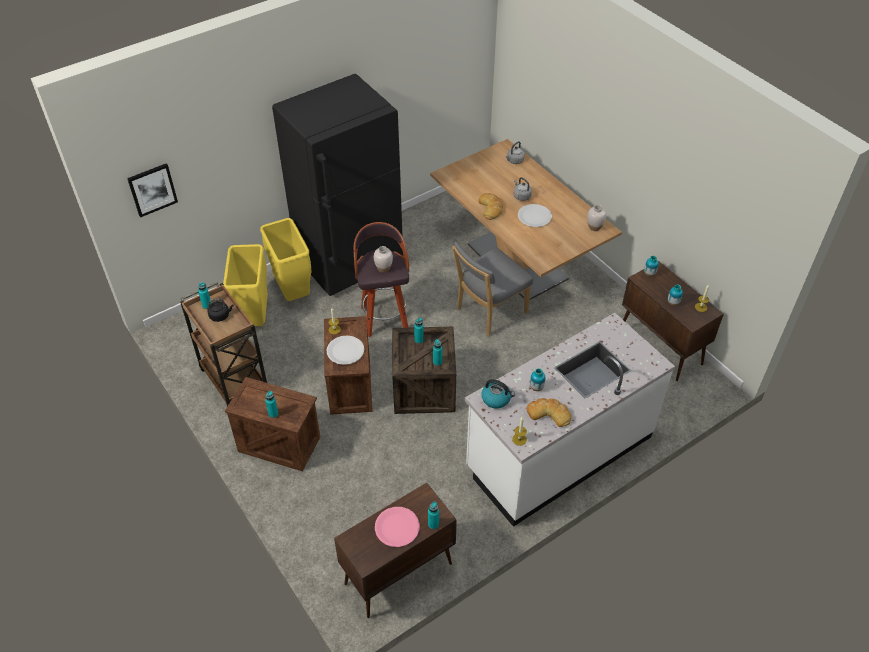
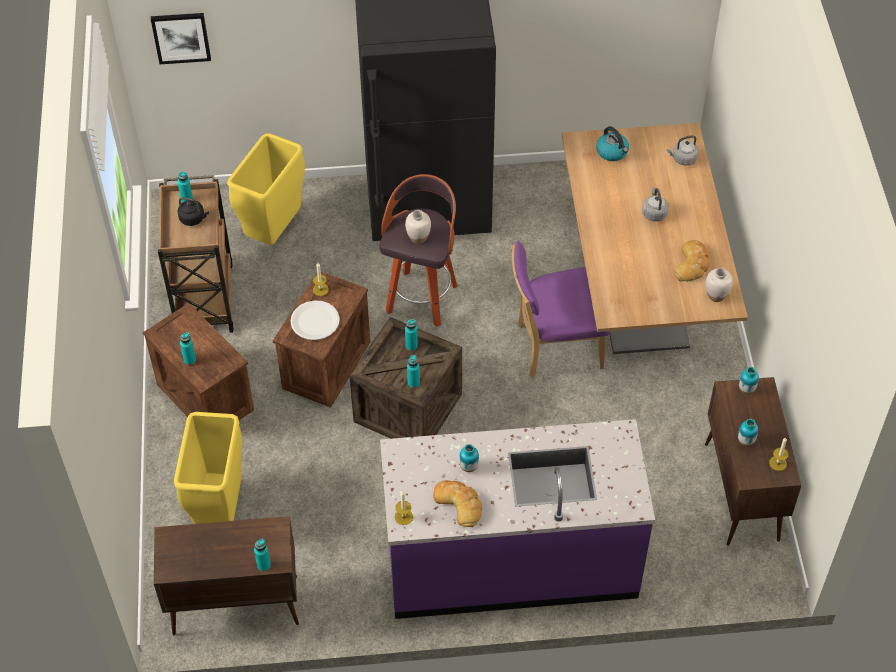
camera: 30 degrees right, 5 degrees up
(293, 292) = (338, 217): yellow trash can -> yellow trash can (221, 510)
(397, 527) = (224, 549): pink plate -> none
(489, 312) = (555, 346): grey chair -> purple chair
(491, 208) = (602, 213): bread -> bread (692, 264)
(496, 399) = (413, 458): kettle -> kettle (612, 152)
(534, 216) = (649, 248): white plate -> none
(558, 452) = (510, 560): white counter -> purple counter

